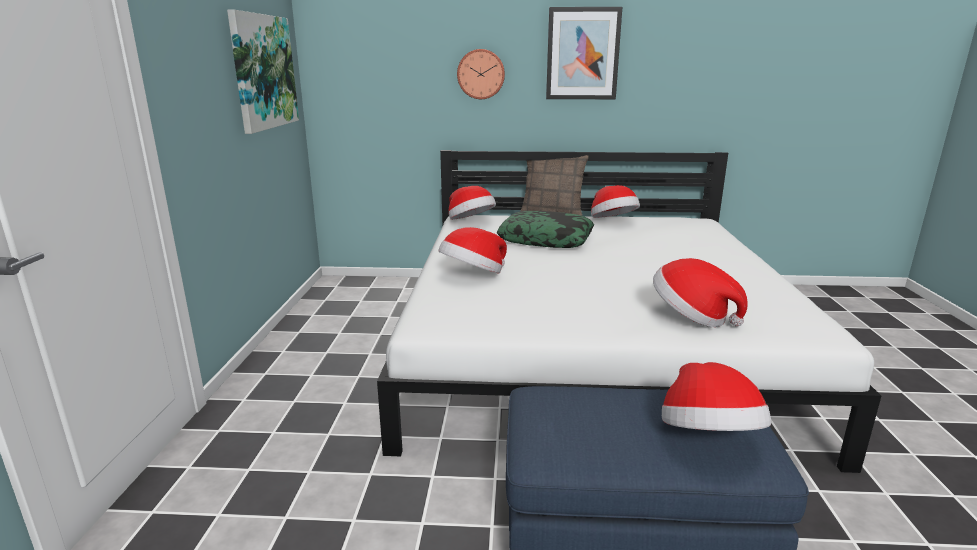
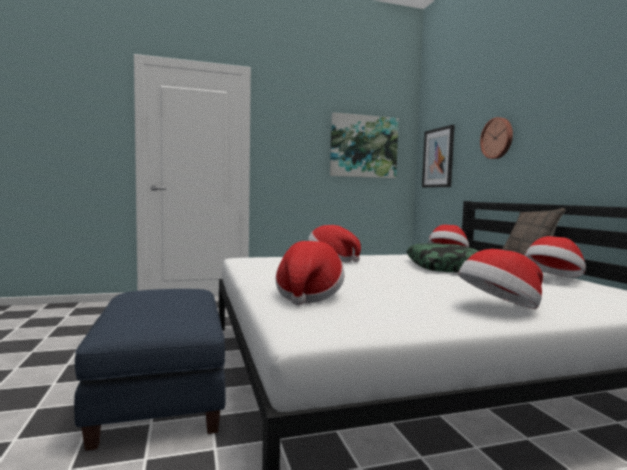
camera: 70 degrees right, 15 degrees down
(582, 54) = (574, 105): picture -> picture (438, 158)
(708, 437) = (137, 317): hat -> hat (500, 308)

